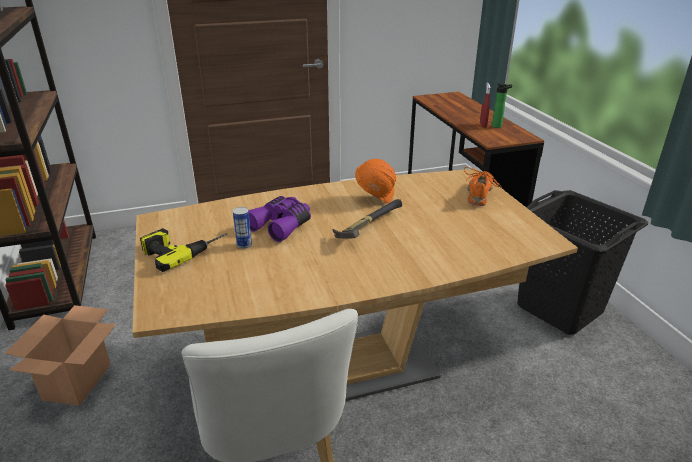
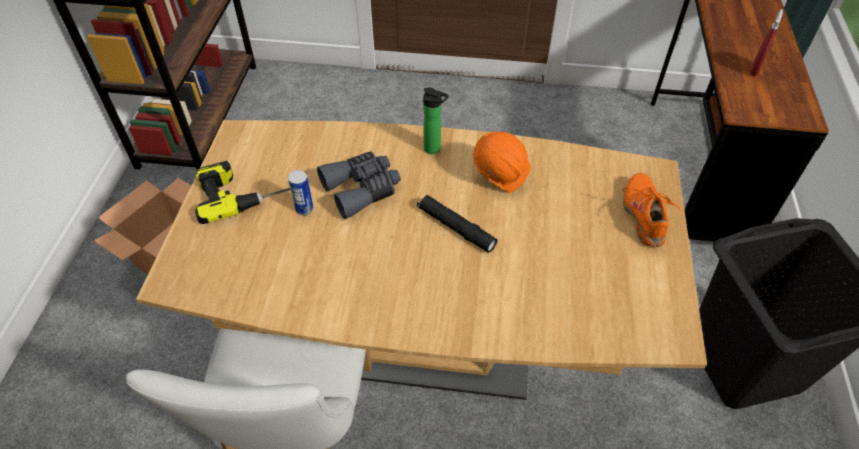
camera: 25 degrees right, 20 degrees up
(281, 225) = (362, 189): purple binoculars -> grey binoculars
(366, 227) = (456, 228): hammer -> black flashlight
(480, 194) = (644, 215): orange shoe -> orange shoe turned 45 degrees counterclockwise
(498, 126) = (777, 79): bottle -> bottle (434, 149)

